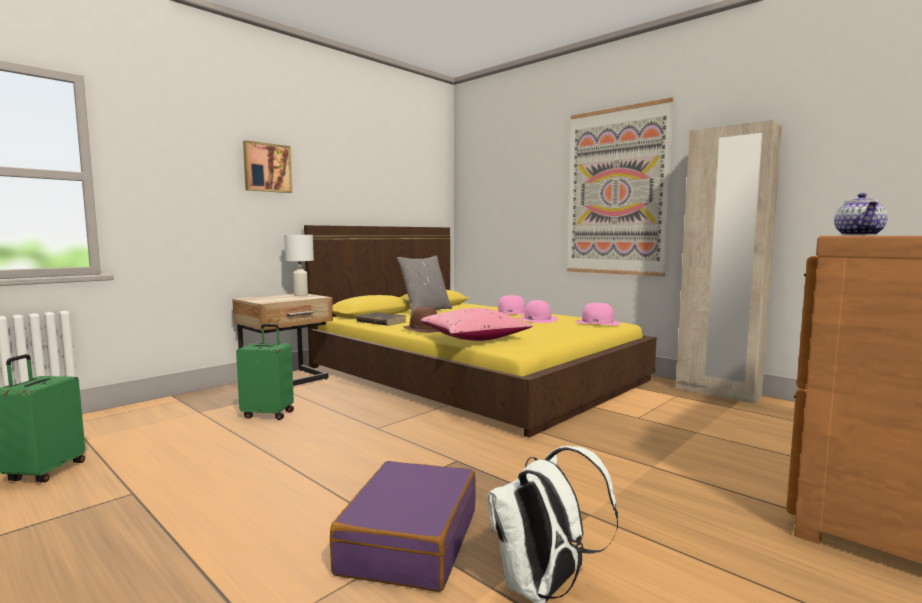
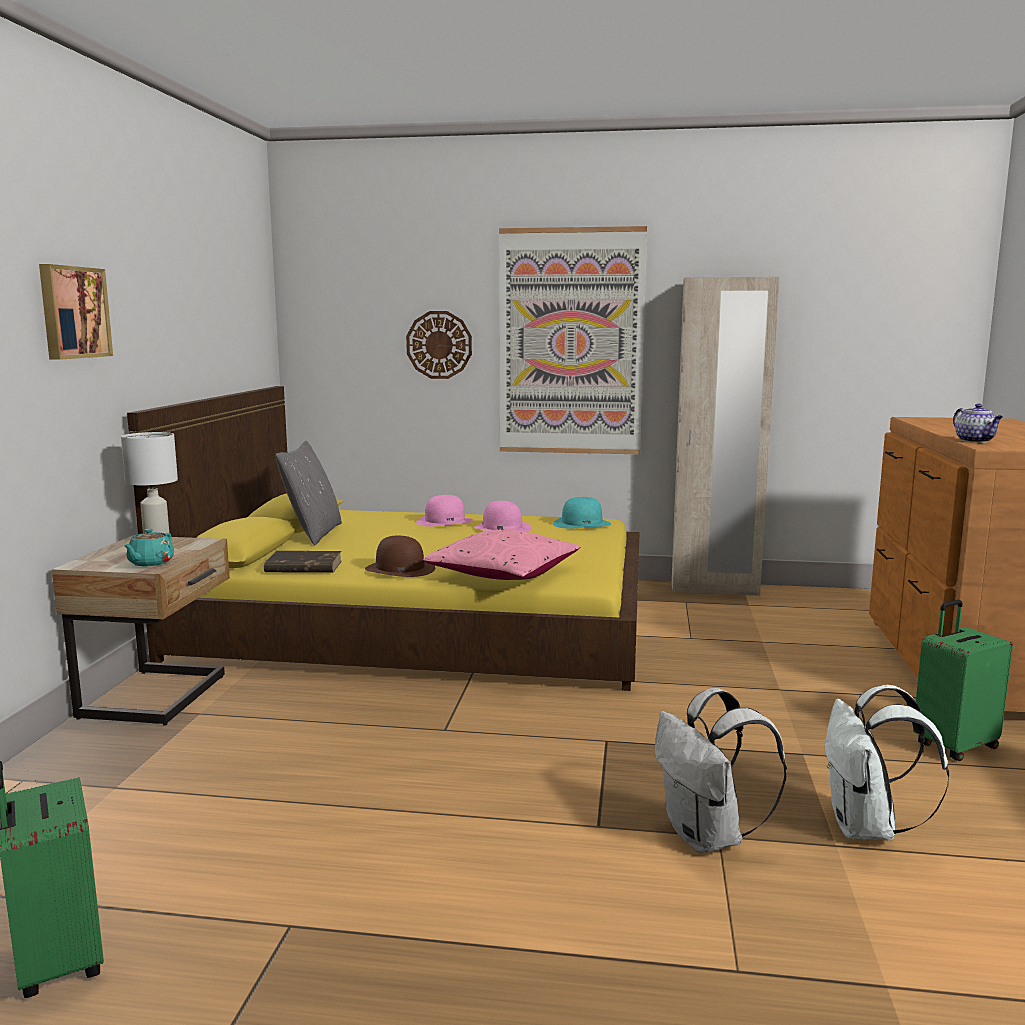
camera: 35 degrees left, 5 degrees up
(269, 414) = (247, 756): green suitcase -> green suitcase (953, 746)
(270, 300) = (150, 563): none -> turquoise teapot
(409, 541) = (708, 837): purple suitcase -> white backpack
(534, 199) = (439, 345): none -> wall clock
(597, 323) = (582, 524): pink hat -> turquoise hat

